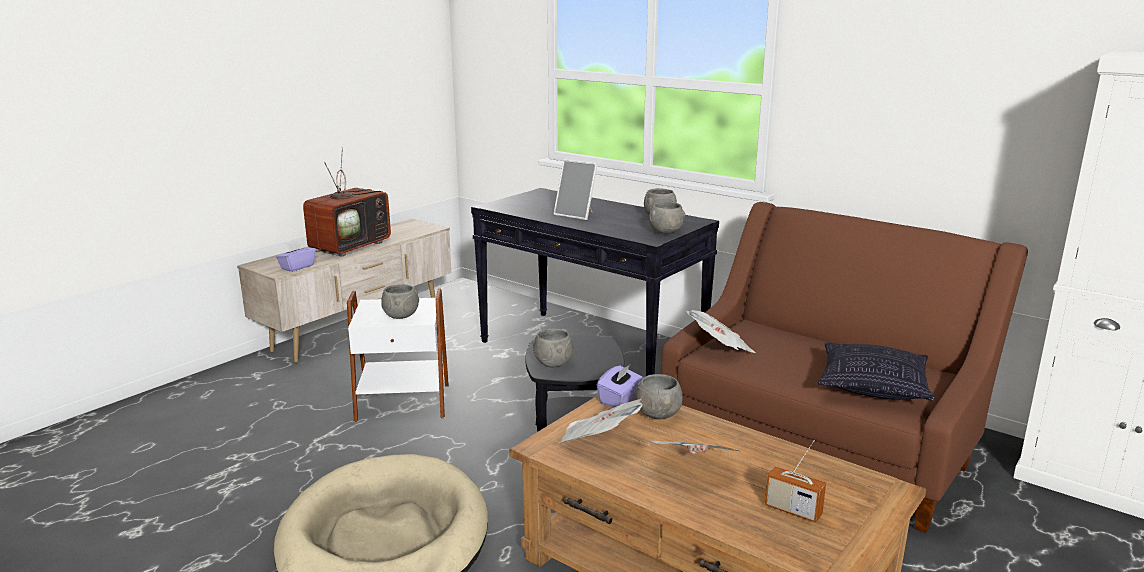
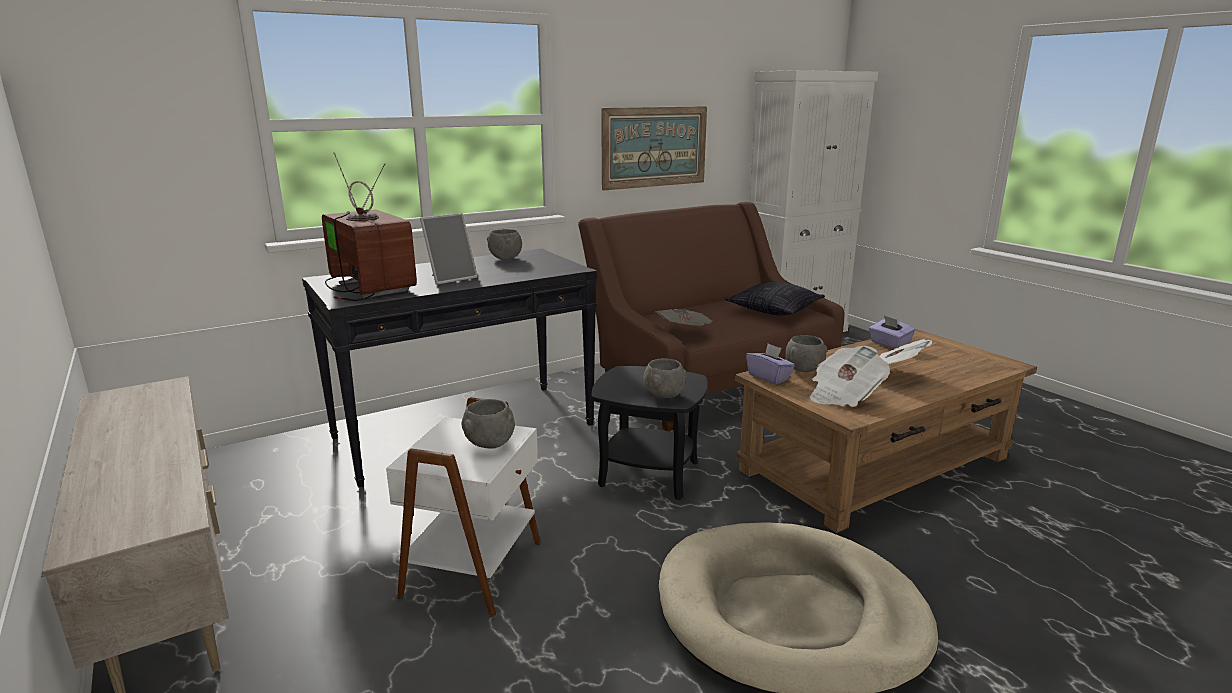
camera: 70 degrees left, 0 degrees up
(297, 267) = (178, 501): purple tissue box -> purple tissue box (889, 344)
(350, 246) = (140, 449): television -> television (367, 287)
(666, 233) = (559, 263): grey bowl -> none
(793, 510) = (945, 360): radio -> none
(908, 140) = (654, 147): none -> picture

